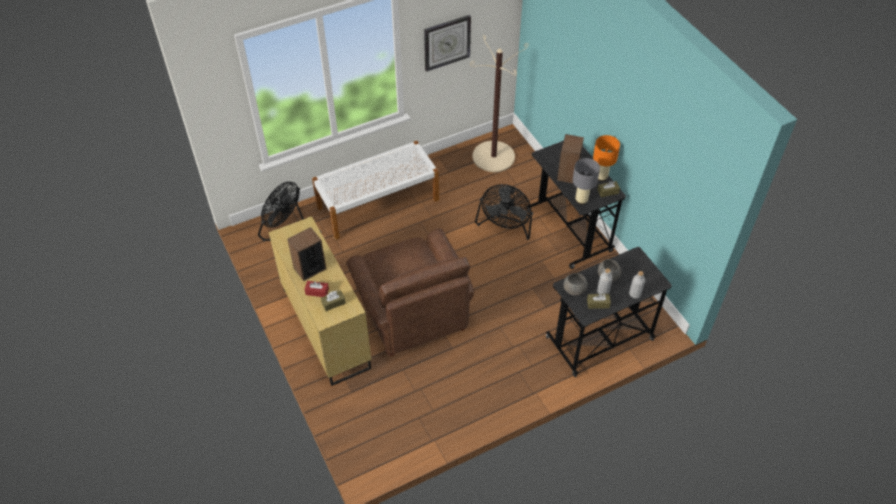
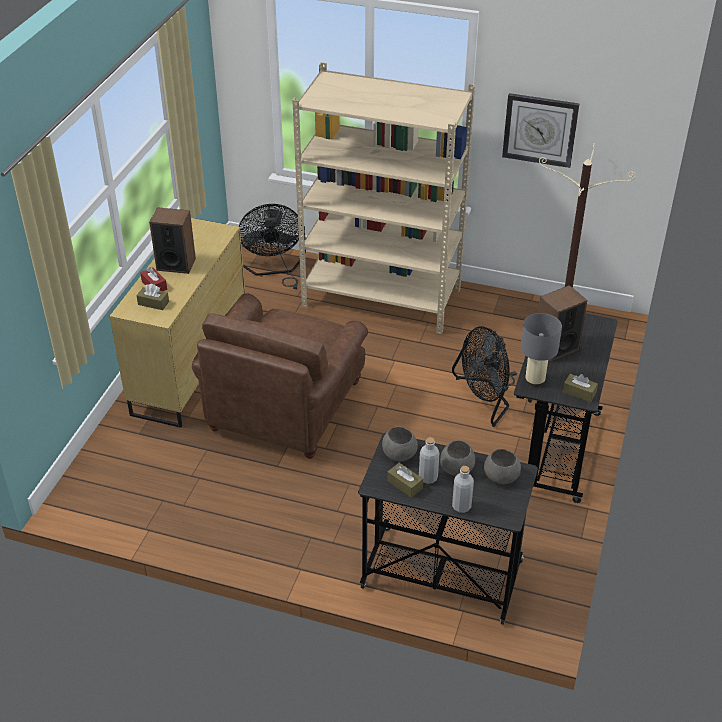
camera: 45 degrees right, 10 degrees down
(378, 203) = (381, 297): white bench -> beige bookcase
(601, 177) = (592, 374): orange table lamp -> none
(631, 264) = (502, 476): none -> grey bowl

